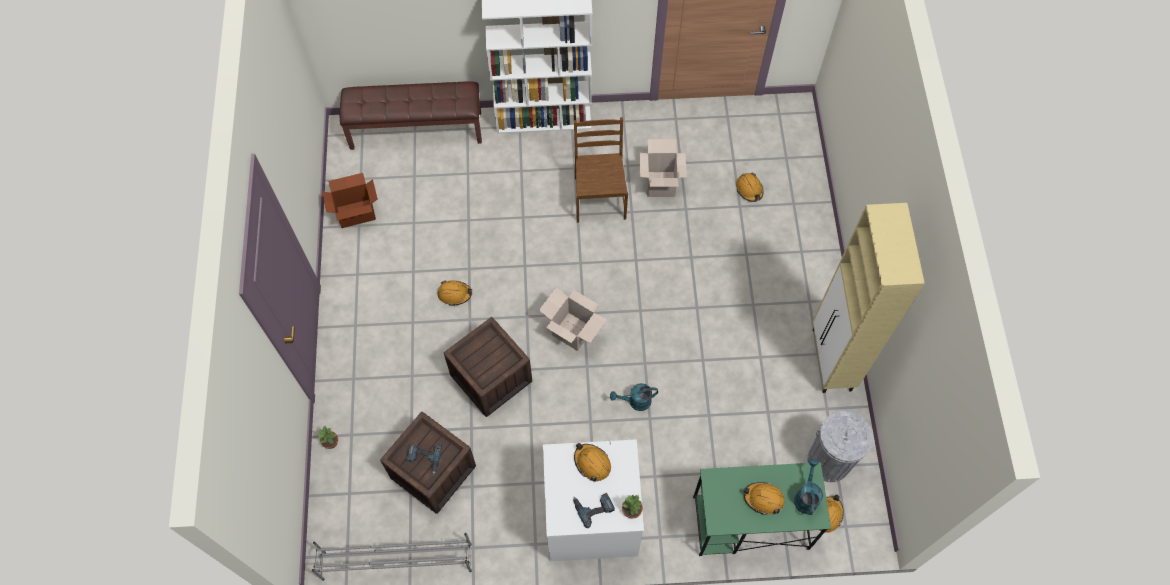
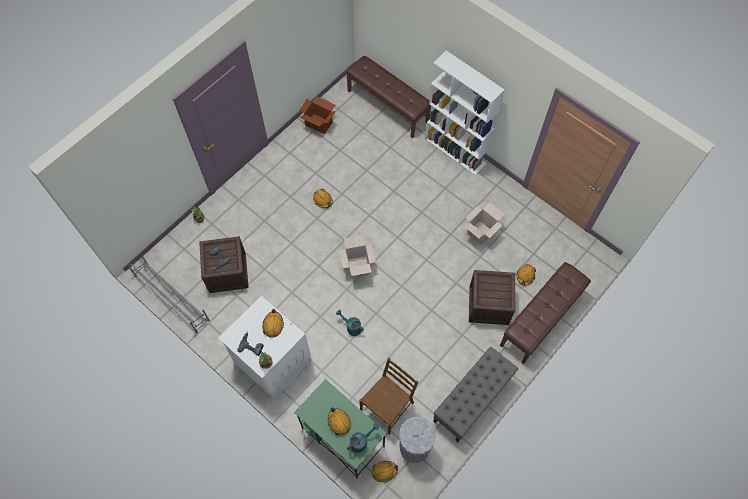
camera: 45 degrees right, 0 degrees up
(491, 378) = (297, 254): crate -> crate (488, 305)
(599, 197) = (441, 213): brown chair -> brown chair (387, 406)
(810, 220) = (541, 320): none -> brown bench
(831, 361) = (472, 400): beige cabinet -> grey bench

